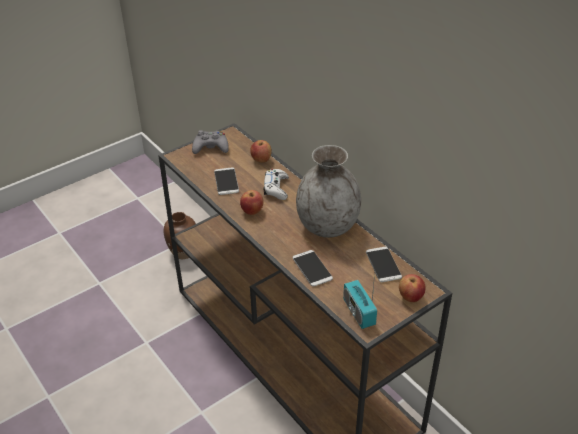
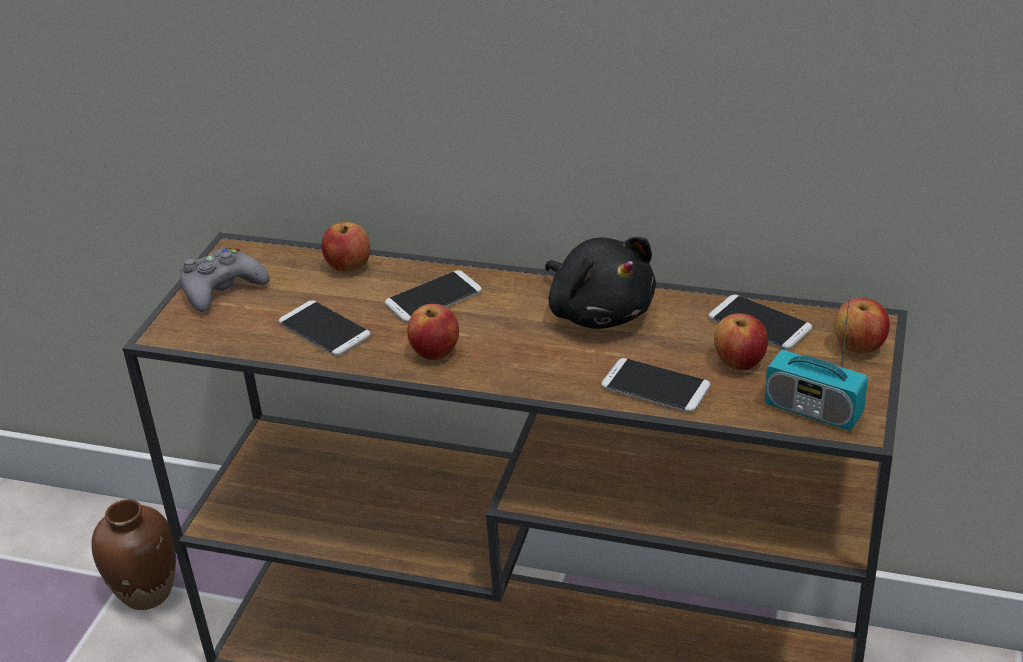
camera: 35 degrees left, 5 degrees down
(276, 188) = (433, 298): white game controller -> phone
(328, 226) = (599, 312): grey vase -> black plush toy
(355, 277) = (739, 363): none -> apple

